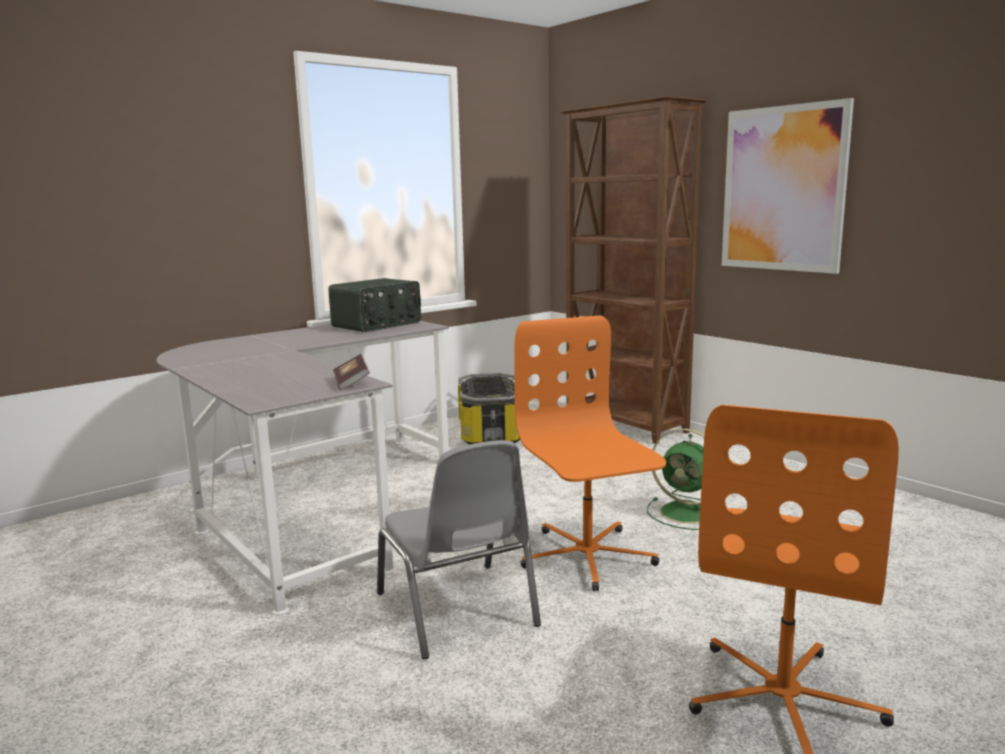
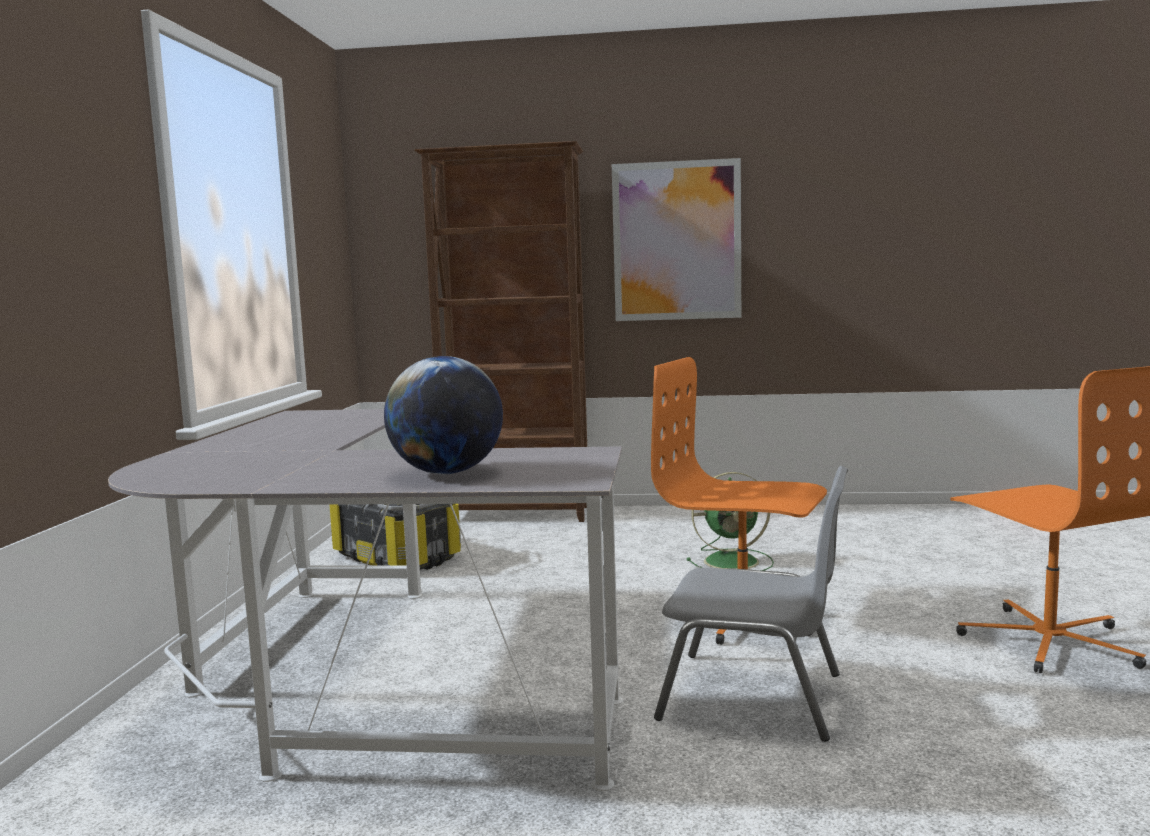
camera: 45 degrees left, 5 degrees down
(257, 379) = (447, 473): none -> globe
(351, 383) = (580, 453): book -> none
(377, 325) = (315, 418): radio -> none

